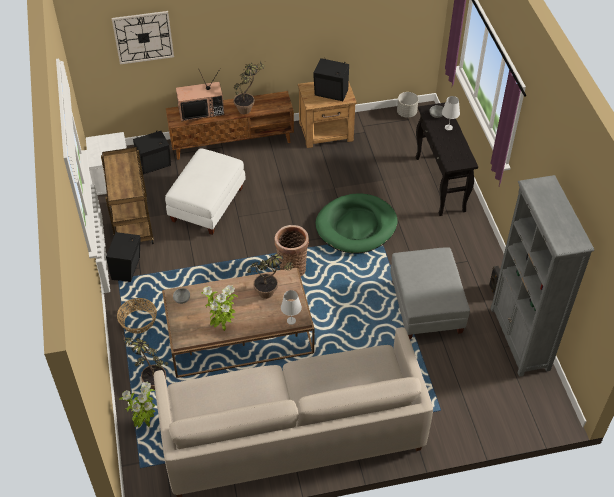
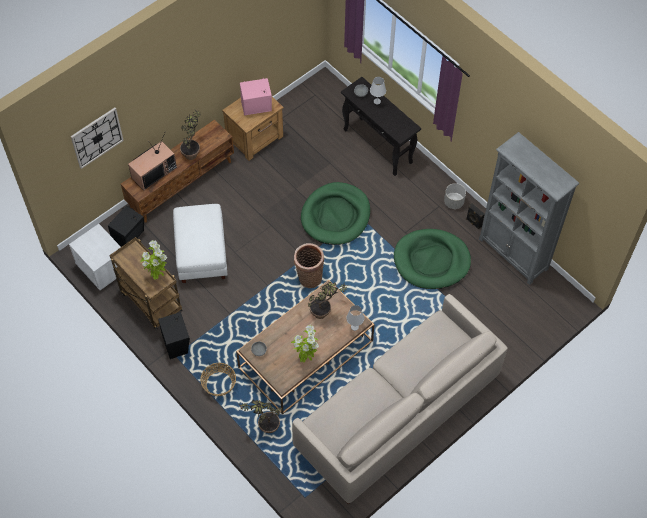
camera: 30 degrees left, 10 degrees up
(145, 423) = (283, 461): potted plant -> potted plant (157, 275)
(331, 94) = (257, 107): black speaker -> pink speaker
(406, 113) = (309, 89): grey planter -> grey planter (453, 202)
(426, 307) = (431, 261): grey ottoman -> green dog bed

